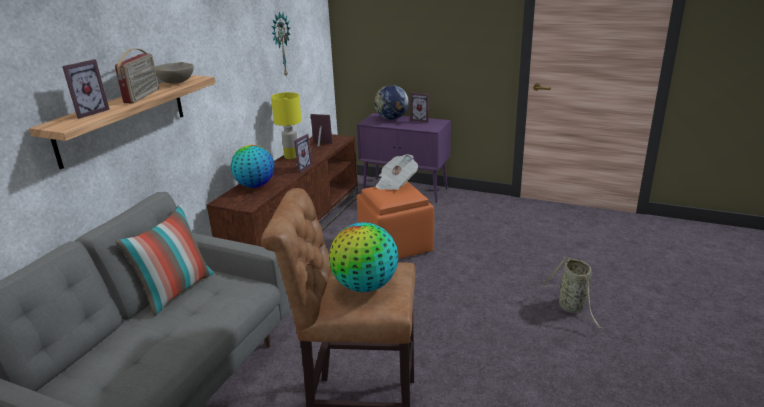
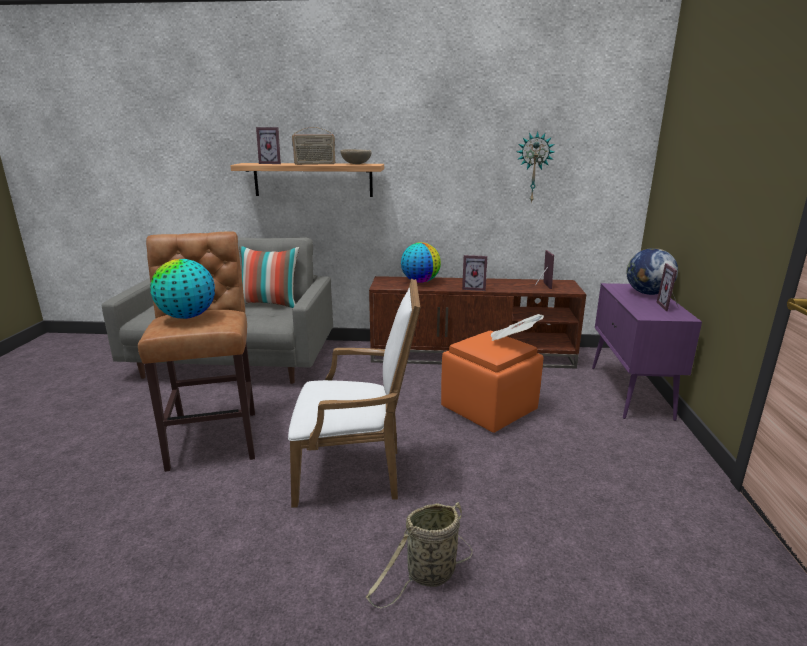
camera: 70 degrees right, 5 degrees down
(292, 156) = (497, 281): yellow table lamp -> none
(458, 321) = (357, 474): none -> white armchair

